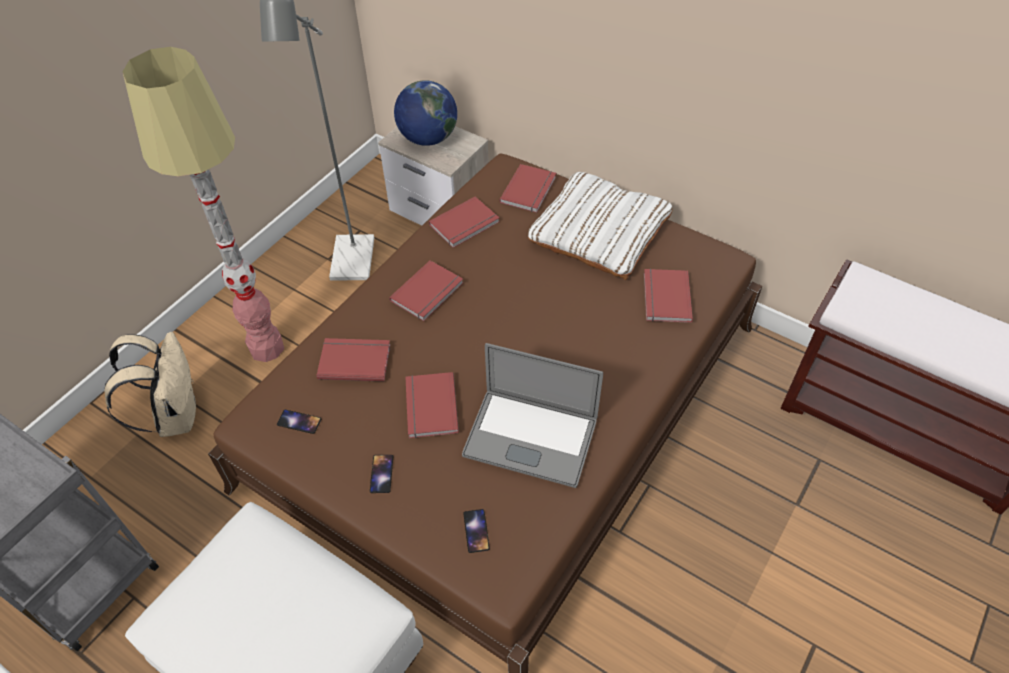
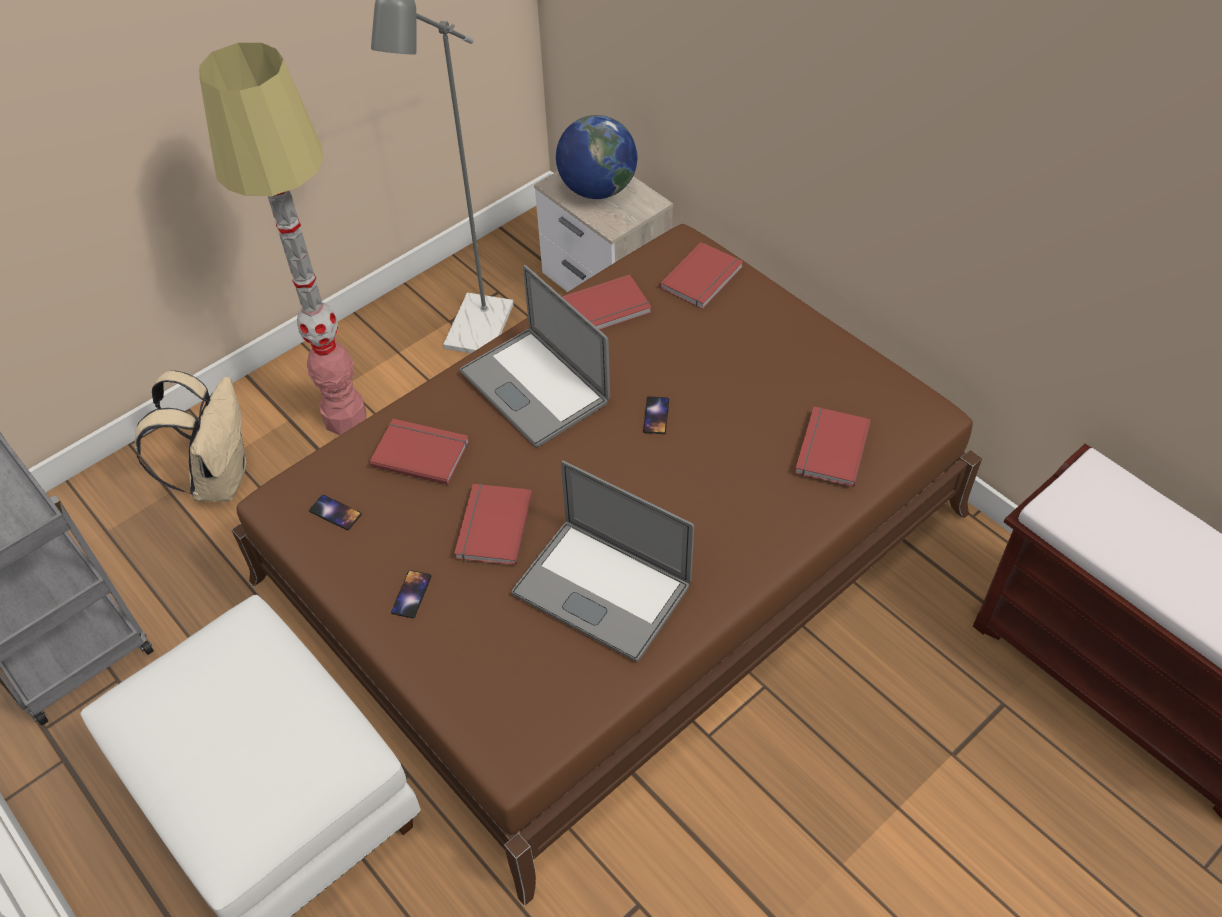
camera: 15 degrees right, 0 degrees up
(429, 293) = (534, 386): red book -> laptop
(476, 531) = (501, 686): phone -> phone (656, 415)
(599, 231) = (775, 347): white pillow -> none

